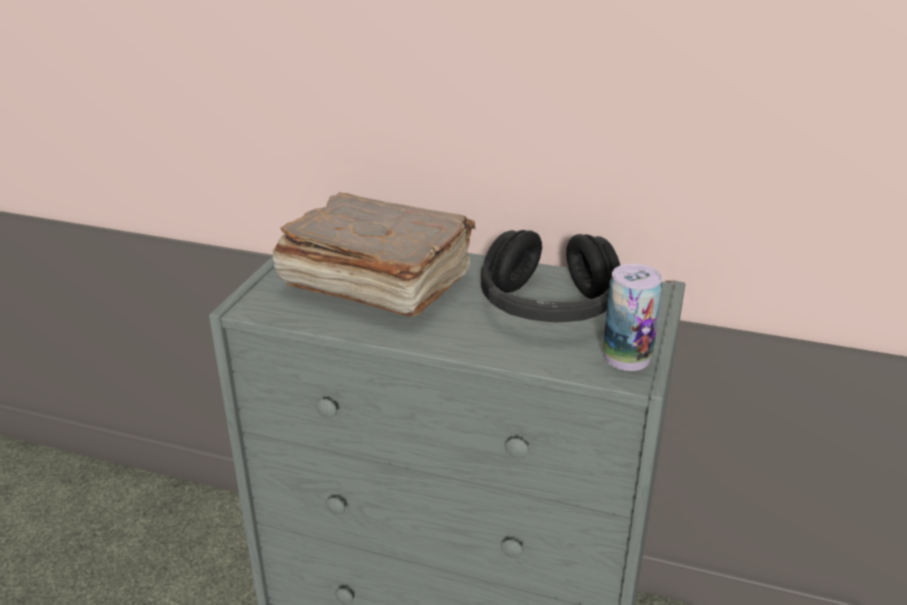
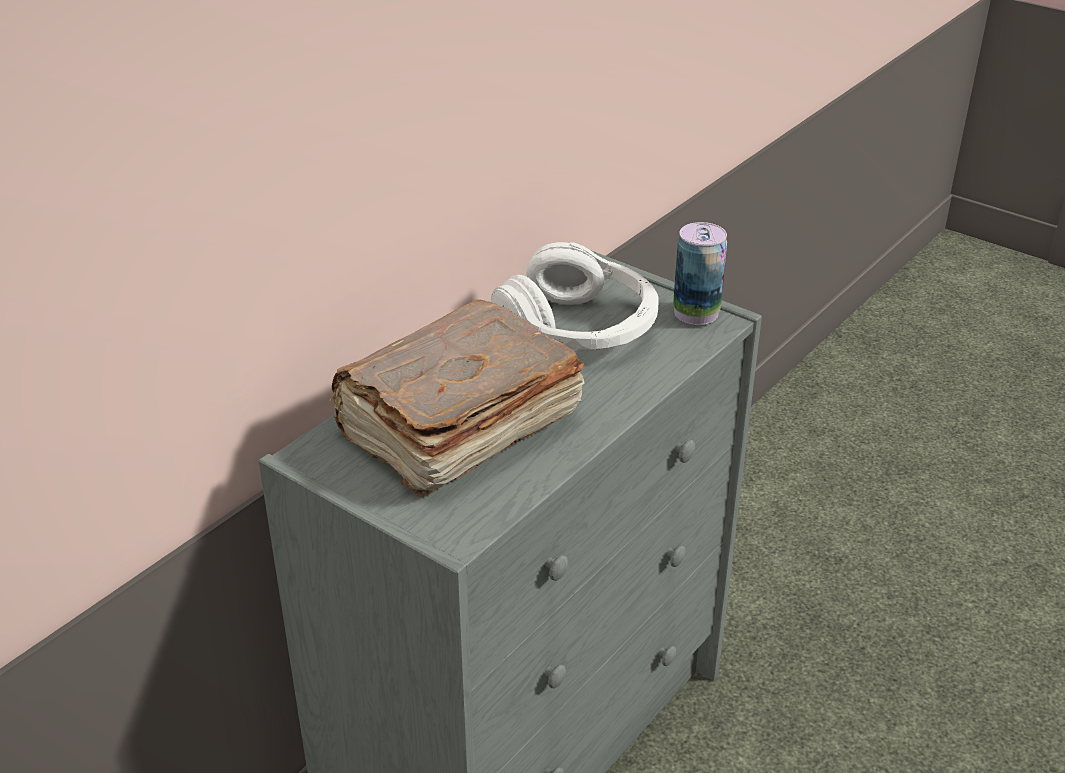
camera: 70 degrees left, 5 degrees up
(548, 306) = (579, 330): black headphones -> white headphones

